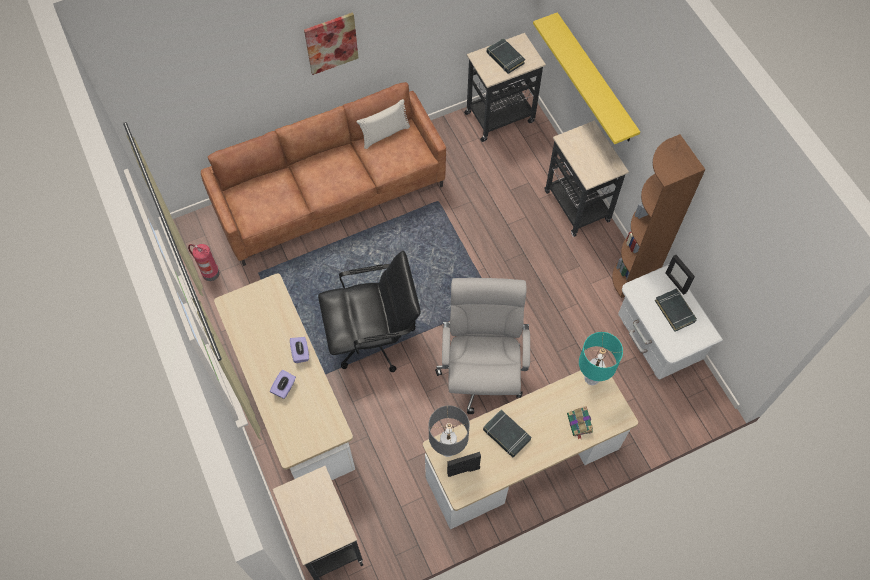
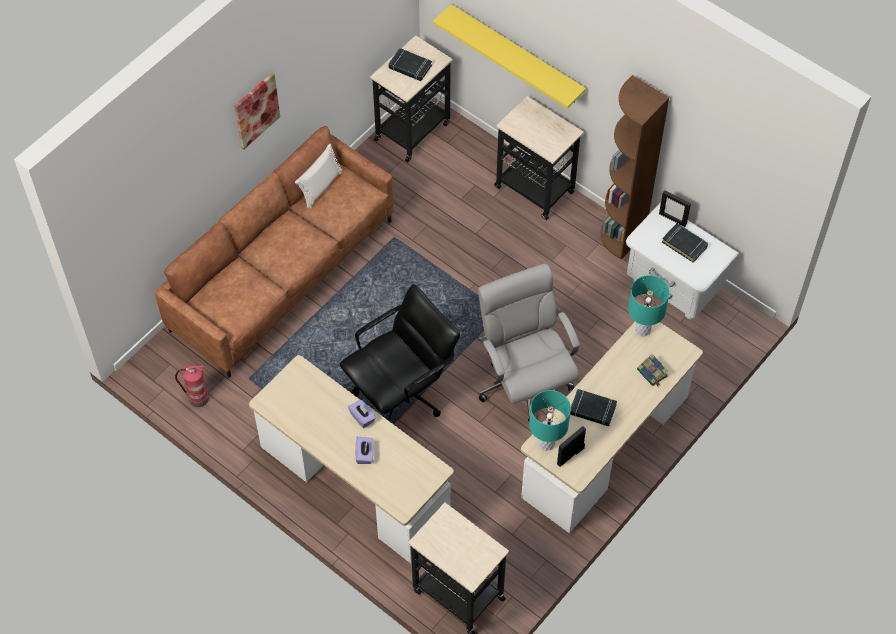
camera: 25 degrees left, 5 degrees down
(448, 449) = (547, 444): grey table lamp -> turquoise table lamp

